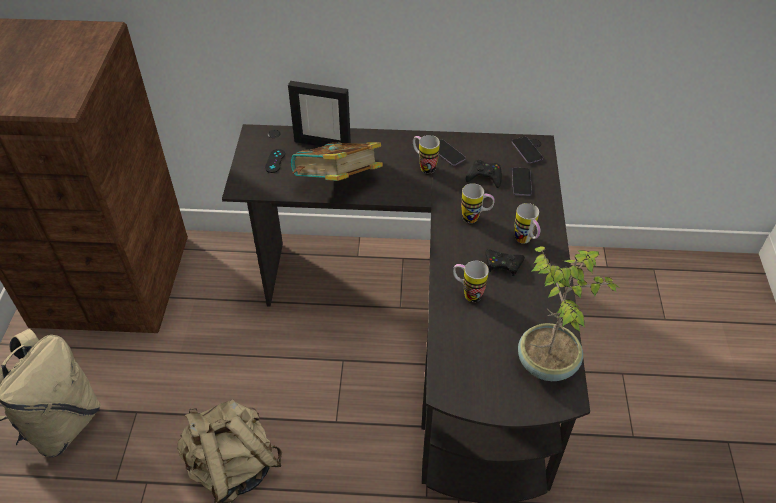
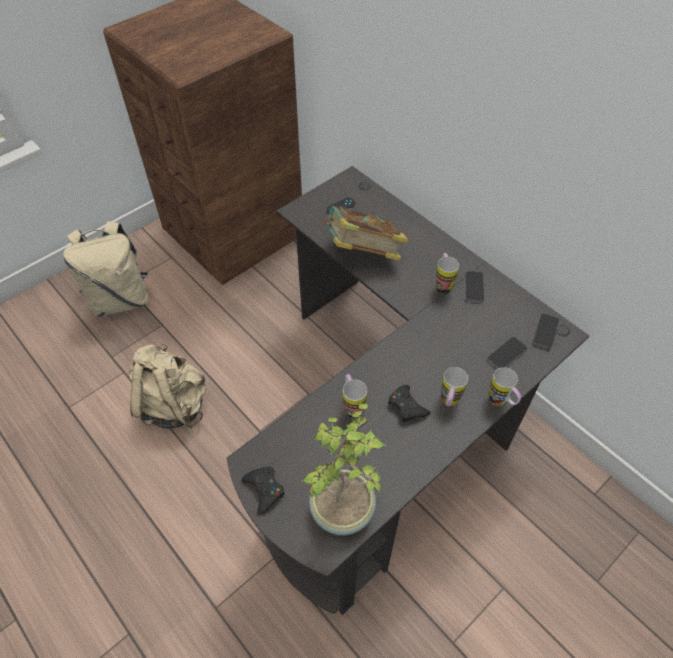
camera: 45 degrees right, 5 degrees up
(323, 143) = (389, 215): picture frame -> none
(475, 218) = (431, 354): mug -> mug (500, 403)
(484, 176) = (481, 327): black game controller -> black game controller (264, 490)

